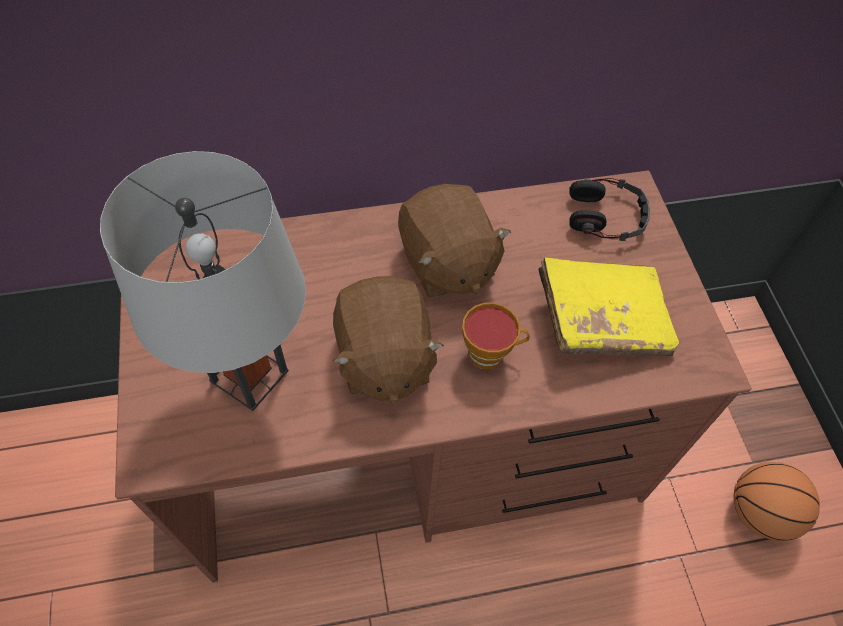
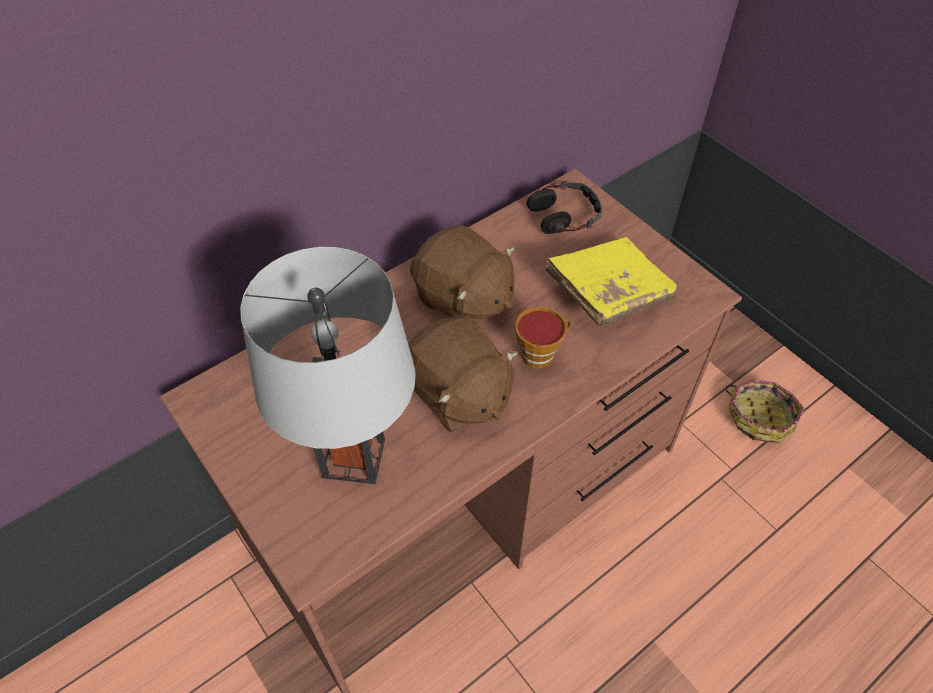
camera: 25 degrees left, 5 degrees down
(759, 512) = (759, 417): basketball -> basket

